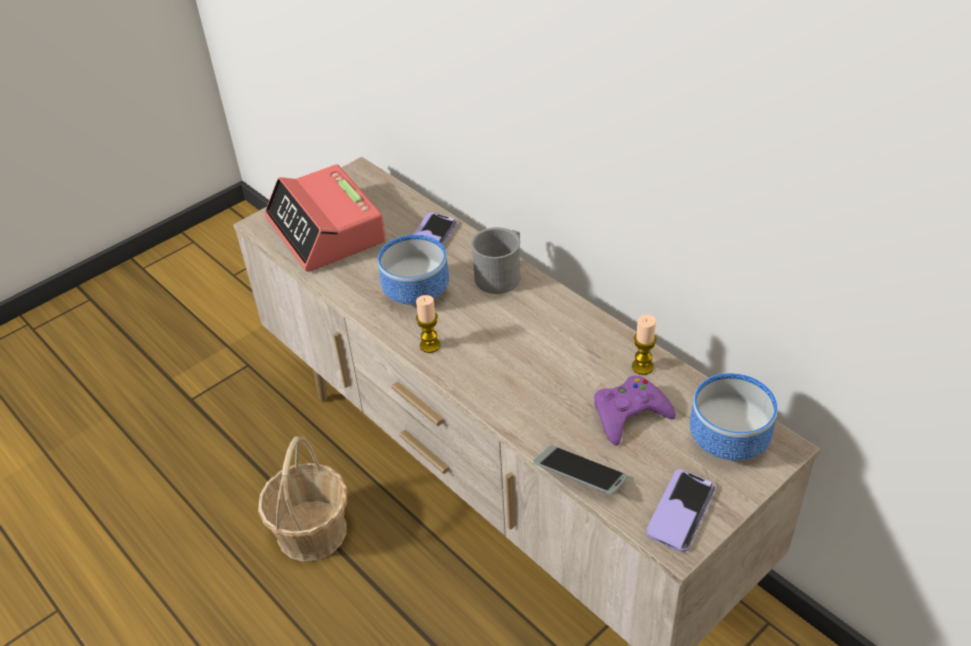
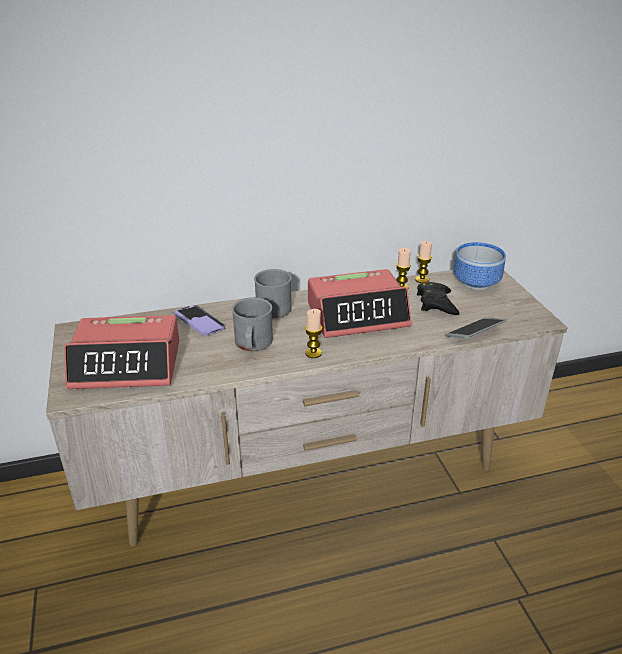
camera: 65 degrees left, 10 degrees down
(312, 531) = (266, 599): basket -> none
(415, 294) = (253, 344): bowl -> grey mug
(540, 351) = (358, 315): none -> alarm clock
(629, 414) = (436, 303): purple game controller -> black game controller
(681, 512) = (519, 312): phone -> none
(684, 380) = (422, 280): none -> candle

